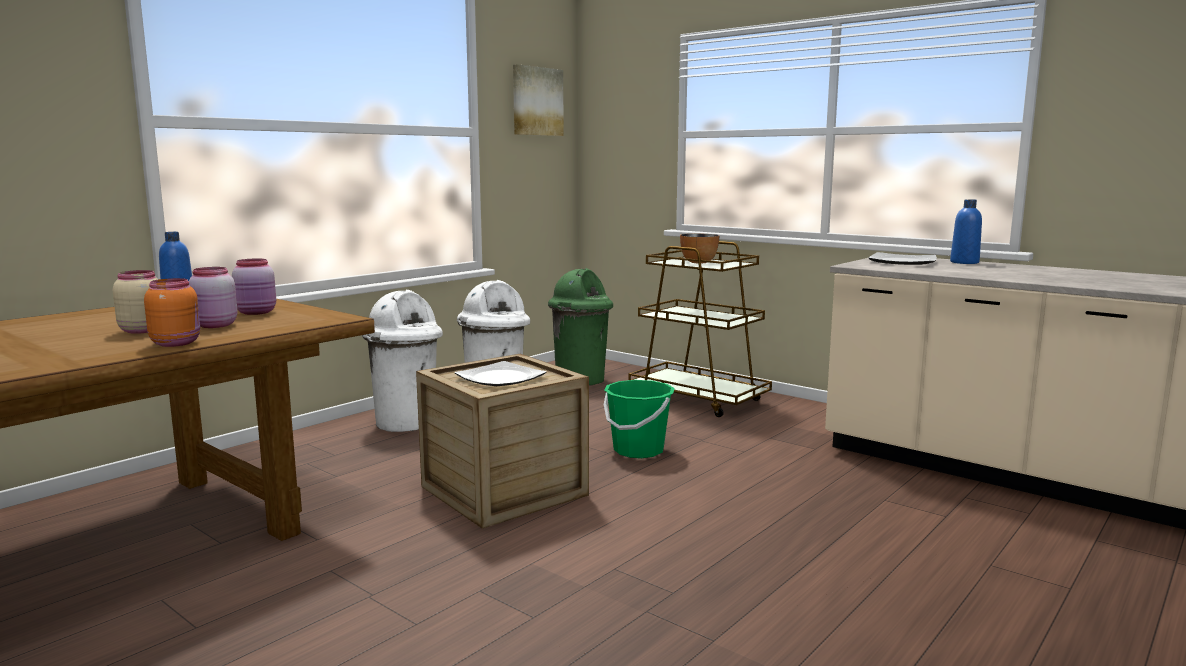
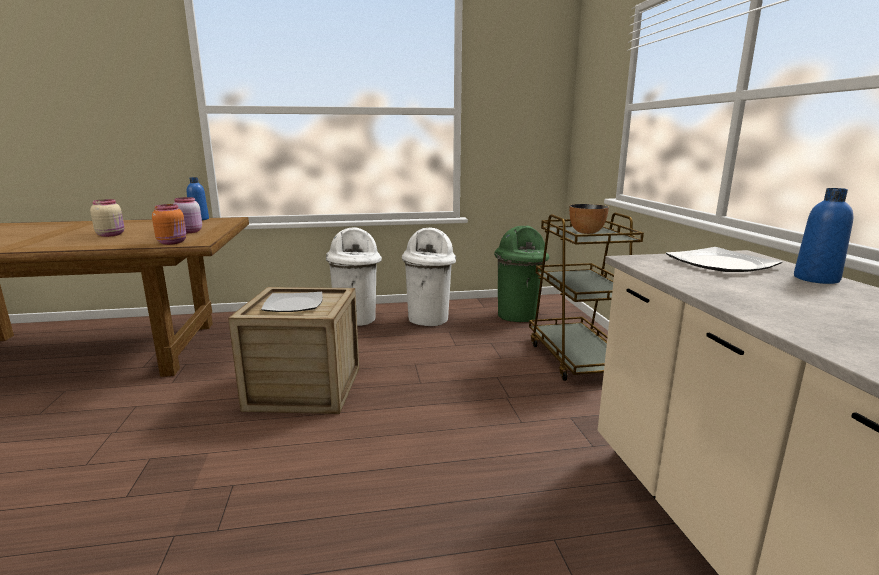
camera: 40 degrees right, 5 degrees up
(177, 343) = (83, 245): orange jar -> orange jar (173, 242)
(214, 325) = (140, 237): pink jar -> none
(537, 101) = (525, 84): picture -> none
(638, 450) = (443, 388): green bucket -> none

